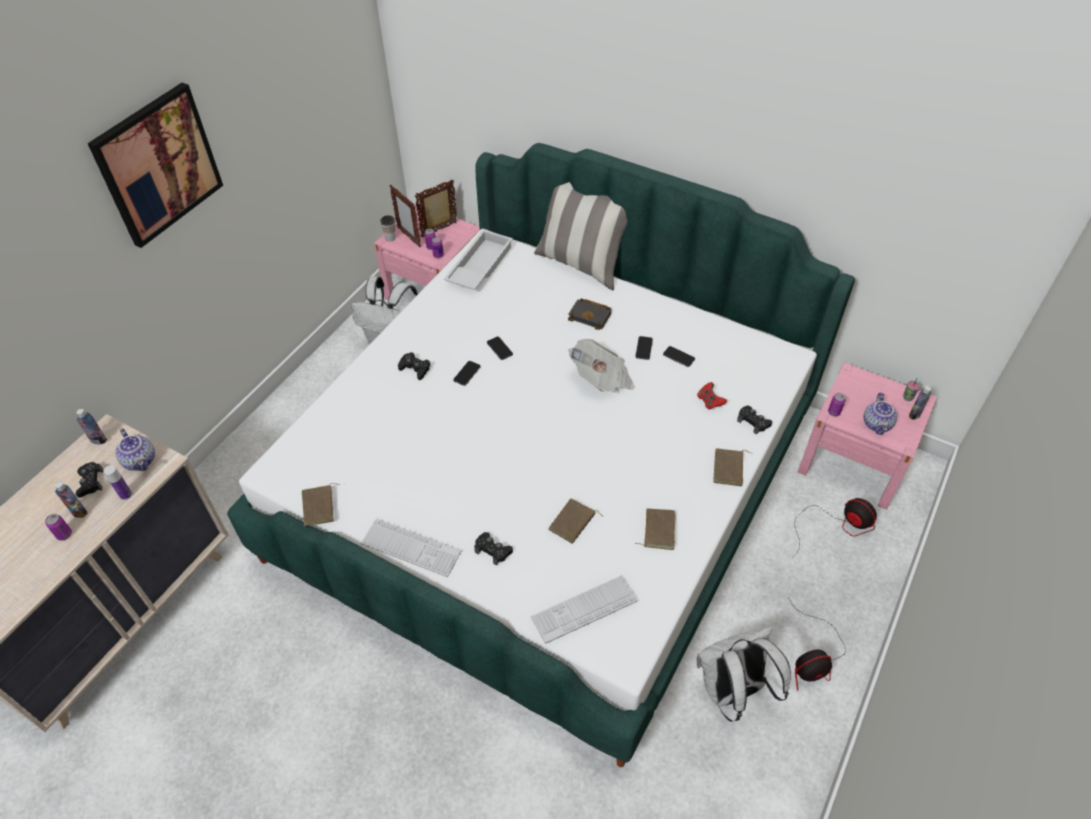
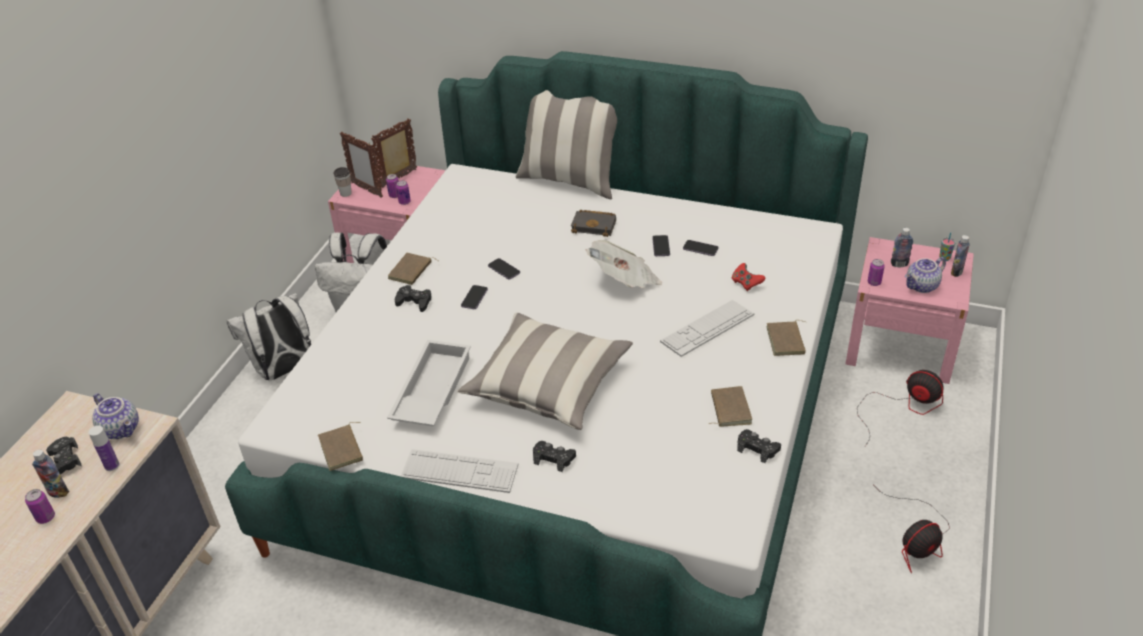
camera: 10 degrees left, 10 degrees down
(98, 440) = (63, 417): bottle -> bottle (899, 264)
(158, 165) = (110, 95): picture -> none
(479, 266) = (458, 197): white tray -> white tray (431, 390)
(507, 475) = (547, 385): none -> pillow
(573, 523) = (634, 418): brown book -> brown book (411, 271)
(584, 609) = (672, 496): keyboard -> keyboard (707, 329)
(732, 691) = (841, 587): white backpack -> white backpack (284, 370)
(753, 422) = (797, 295): black game controller -> black game controller (757, 449)
(877, 424) = (922, 286): teapot -> teapot turned 60 degrees clockwise

